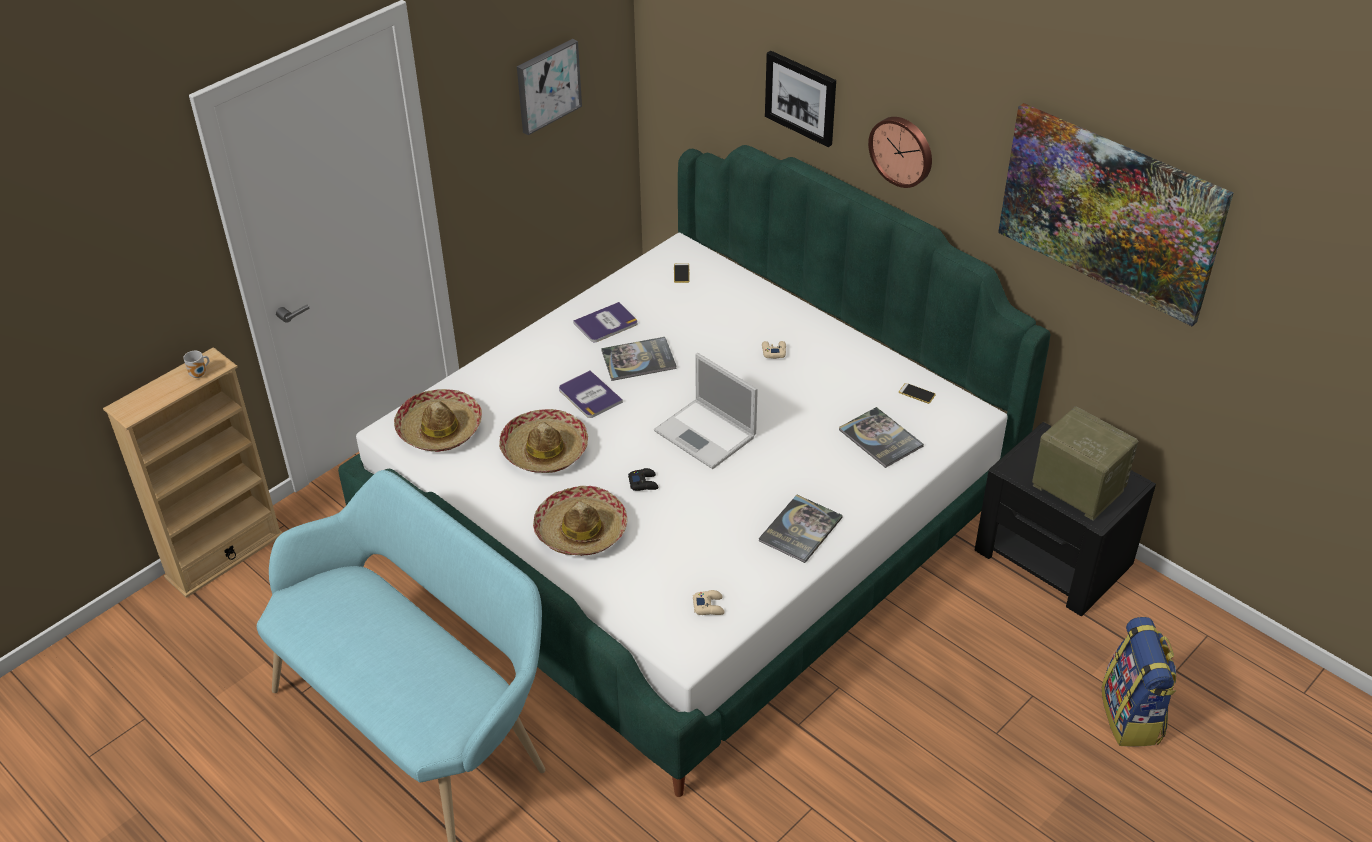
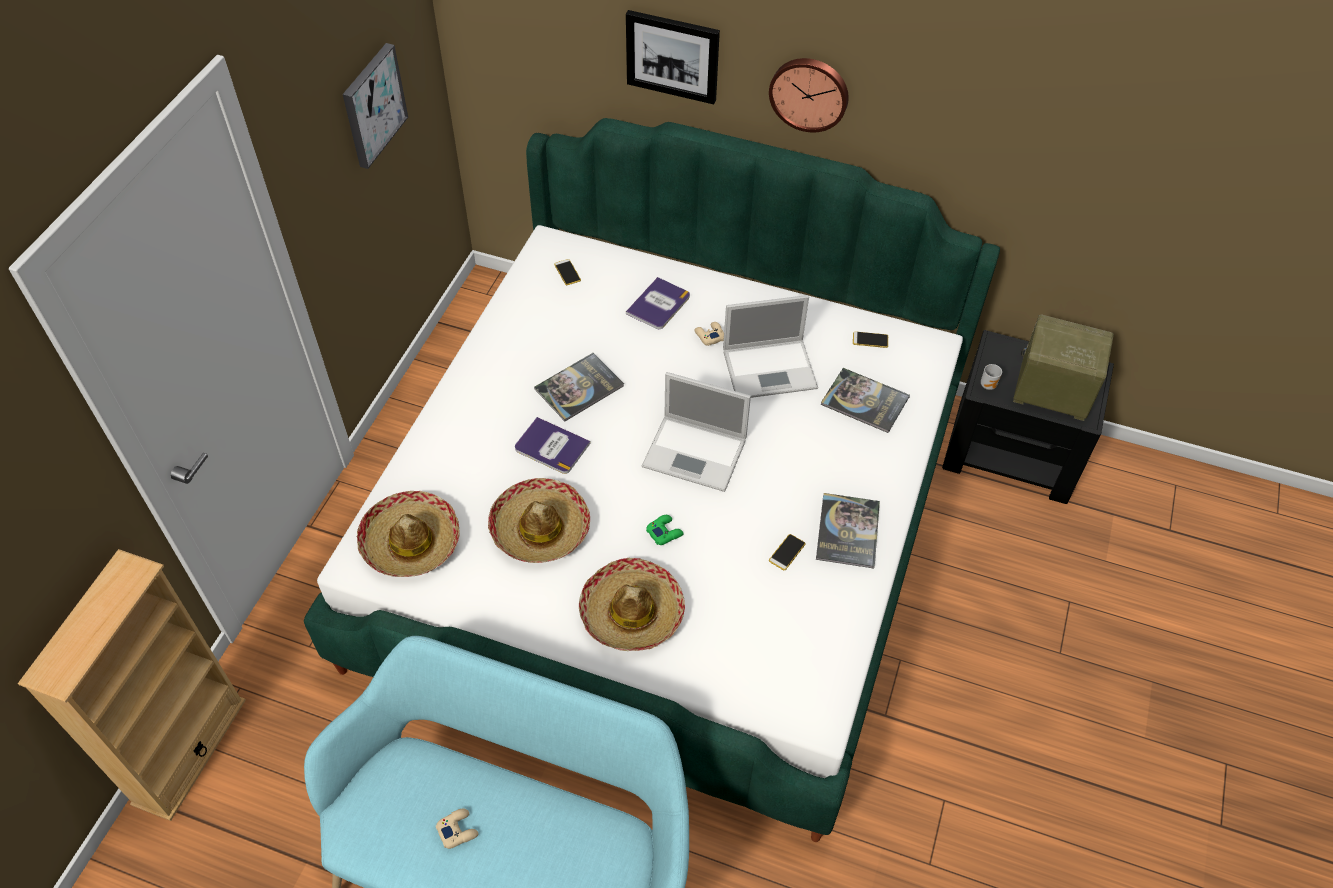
camera: 25 degrees left, 10 degrees up
(200, 374) = (122, 593): mug -> mug (989, 385)
(606, 323) = (521, 355): book -> book (658, 304)
(643, 483) = (664, 532): black game controller -> green game controller
(709, 606) = (809, 653): beige game controller -> beige game controller (457, 830)
(737, 528) = (787, 552): none -> phone
(812, 391) = (771, 369): none -> laptop
(1110, 212) = (1076, 117): picture -> none
(1132, 716) = (1160, 590): backpack -> none

